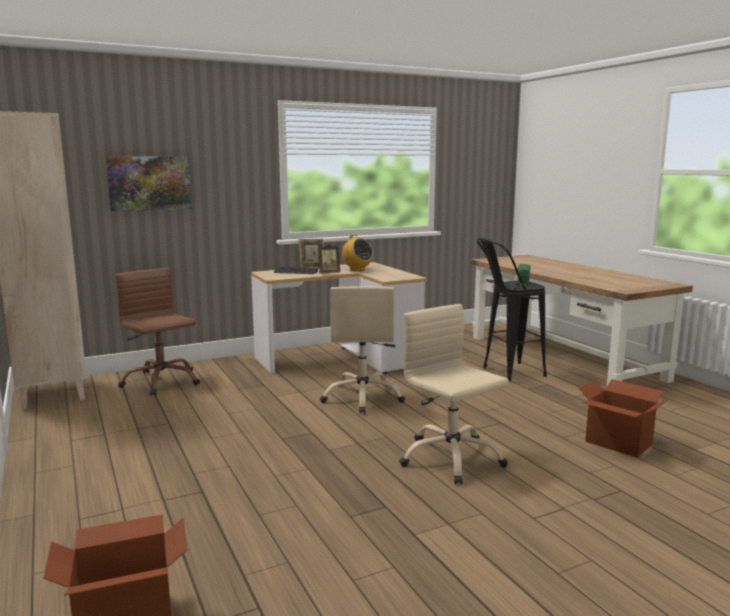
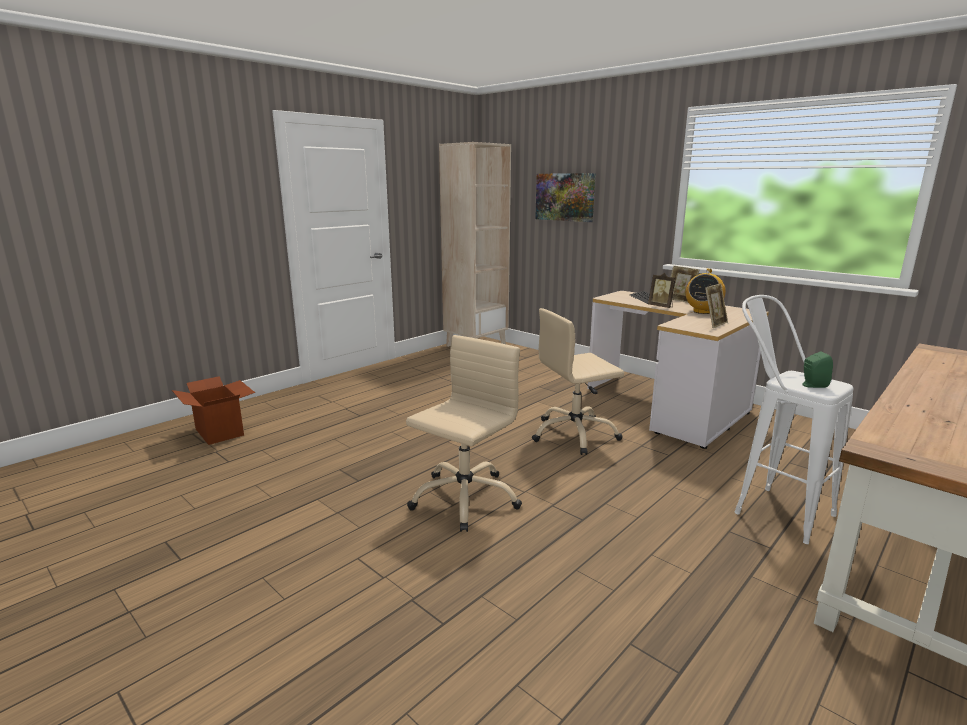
camera: 70 degrees right, 5 degrees up
(161, 382) = (525, 362): brown office chair -> none
(395, 273) = (714, 324): none -> picture frame
(505, 373) = (769, 508): black stool -> white stool
(618, 443) = (594, 624): cardboard box -> none

